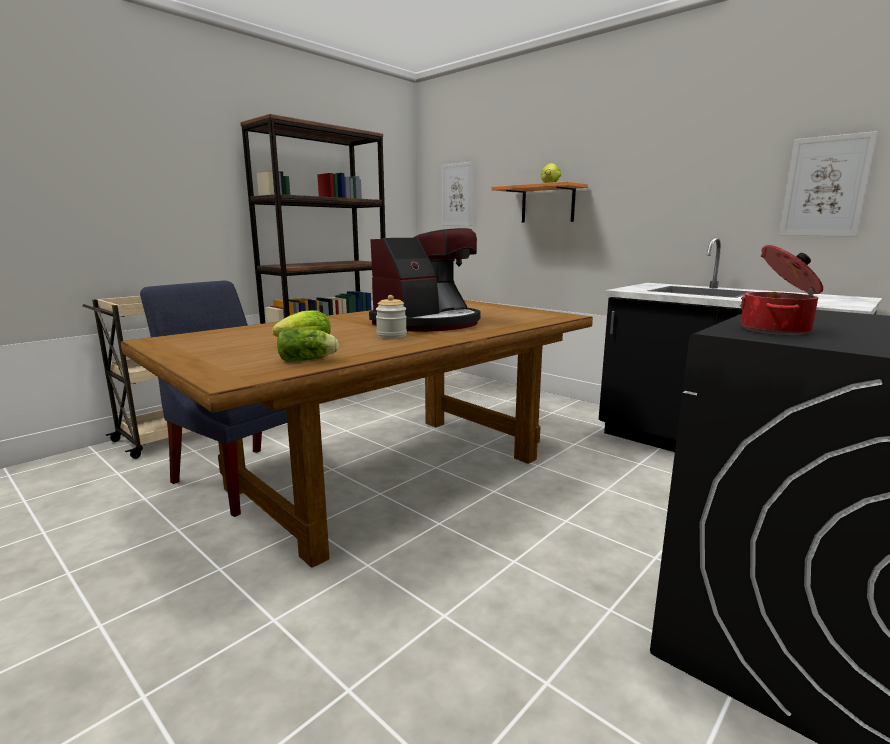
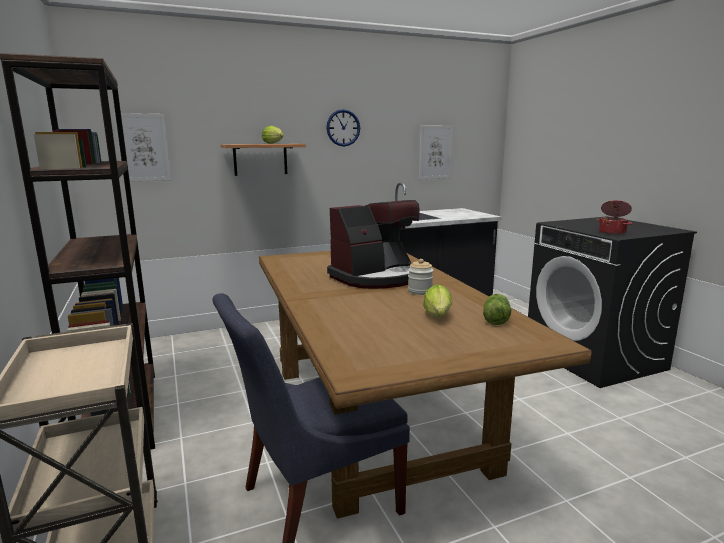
camera: 65 degrees left, 0 degrees up
(428, 323) = (376, 277): coffee machine -> coffee machine turned 75 degrees clockwise
(651, 158) = (343, 128): none -> wall clock

